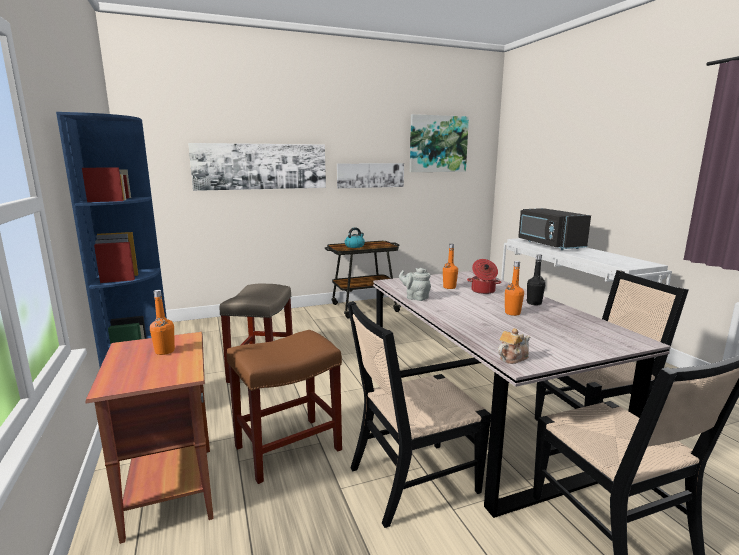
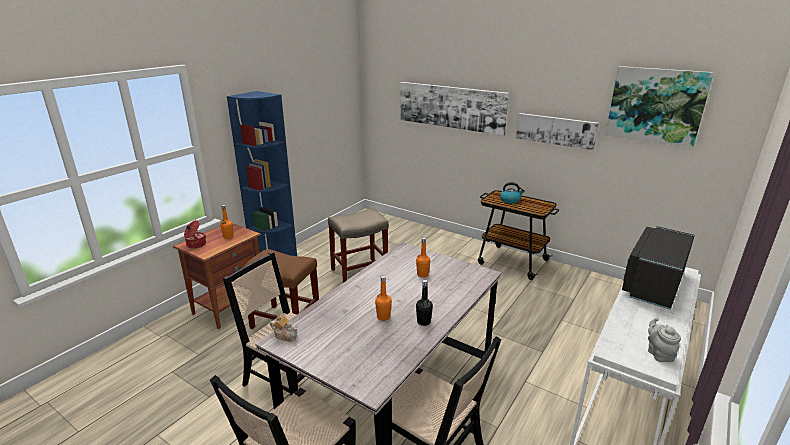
camera: 55 degrees right, 10 degrees up
(415, 298) = (377, 269): grey teapot -> grey teapot (658, 354)
(483, 291) = (430, 291): cooking pot -> cooking pot (195, 245)

